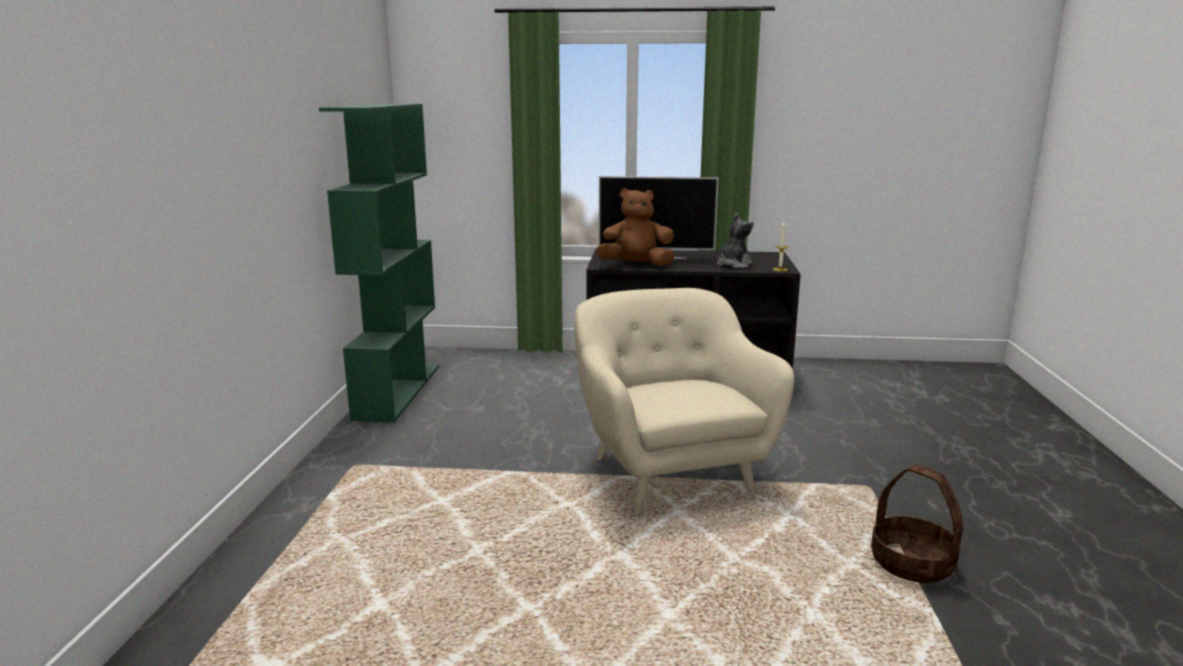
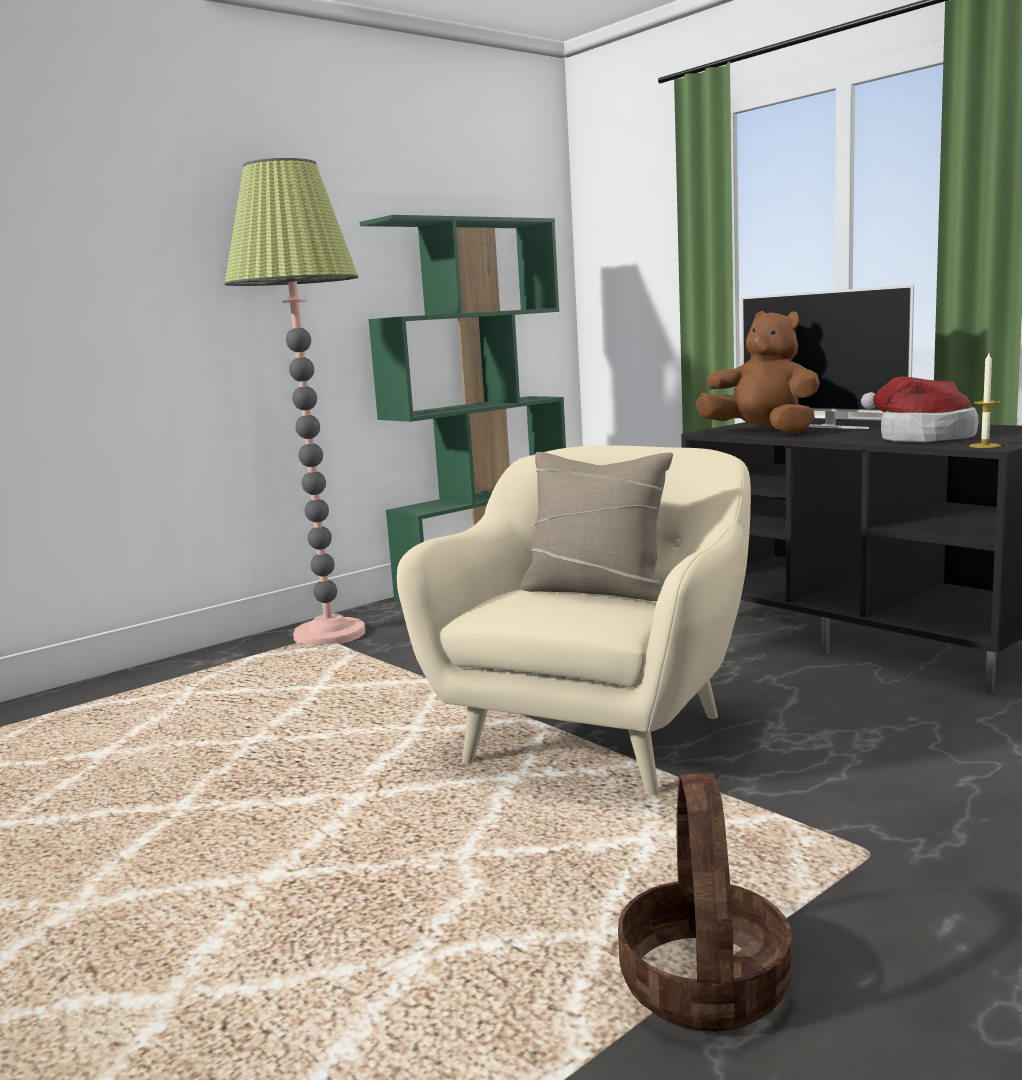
camera: 45 degrees right, 5 degrees down
(356, 460) = (329, 634): none -> floor lamp
(686, 385) = (597, 590): none -> beige pillow
(733, 265) = (920, 437): plush toy -> hat

